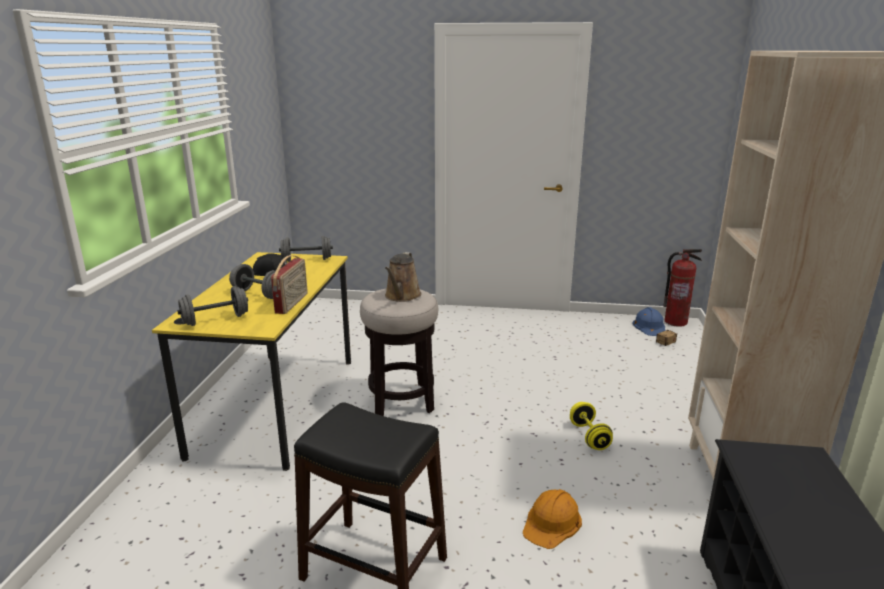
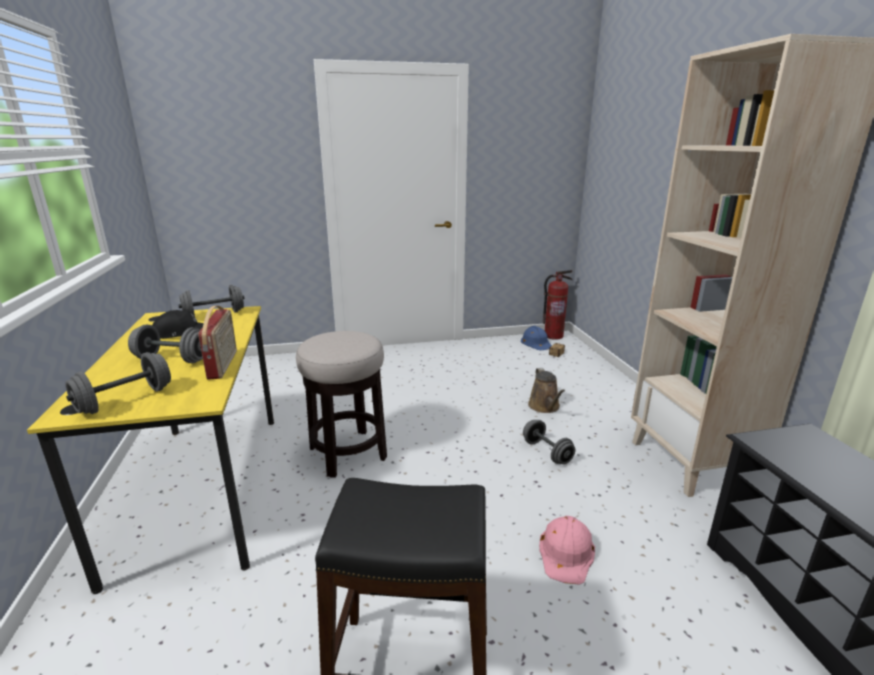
camera: 20 degrees left, 0 degrees up
(402, 296) = (343, 340): brown watering can -> brown watering can (545, 407)
(552, 523) = (566, 553): orange hard hat -> pink hard hat
(589, 436) = (547, 452): yellow dumbbell -> grey dumbbell

